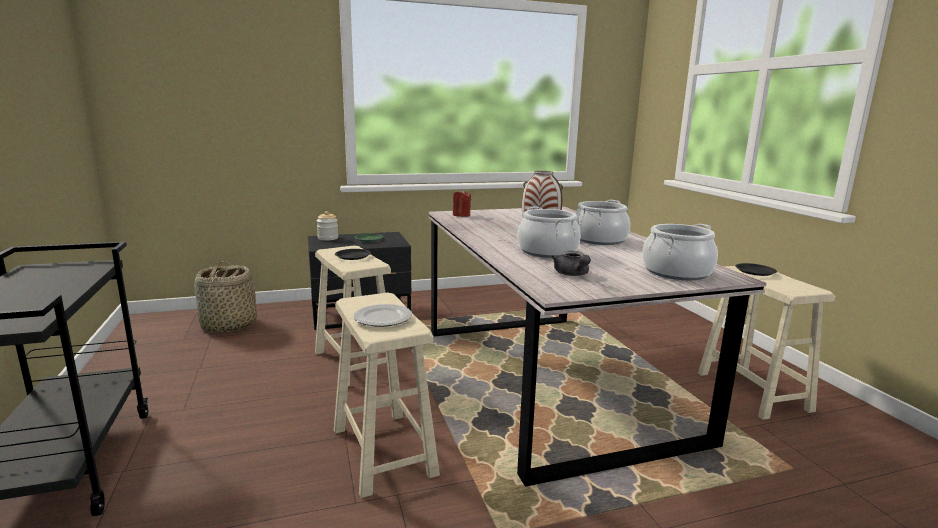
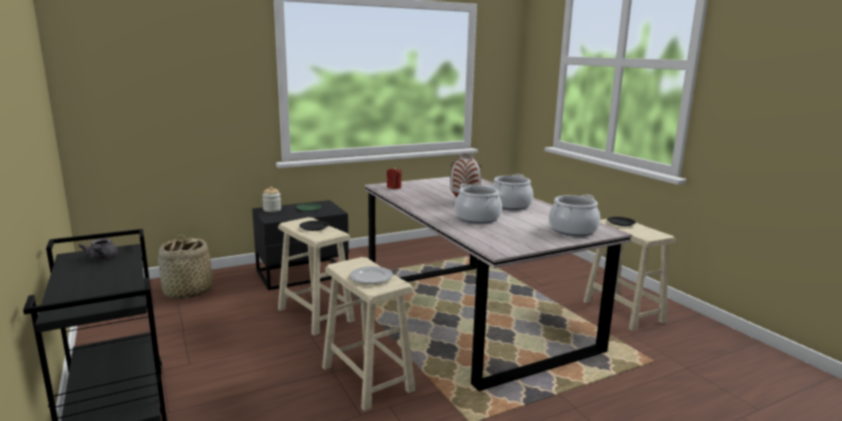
camera: 10 degrees left, 0 degrees up
(572, 274) = (503, 236): grey teapot -> grey teapot (101, 258)

